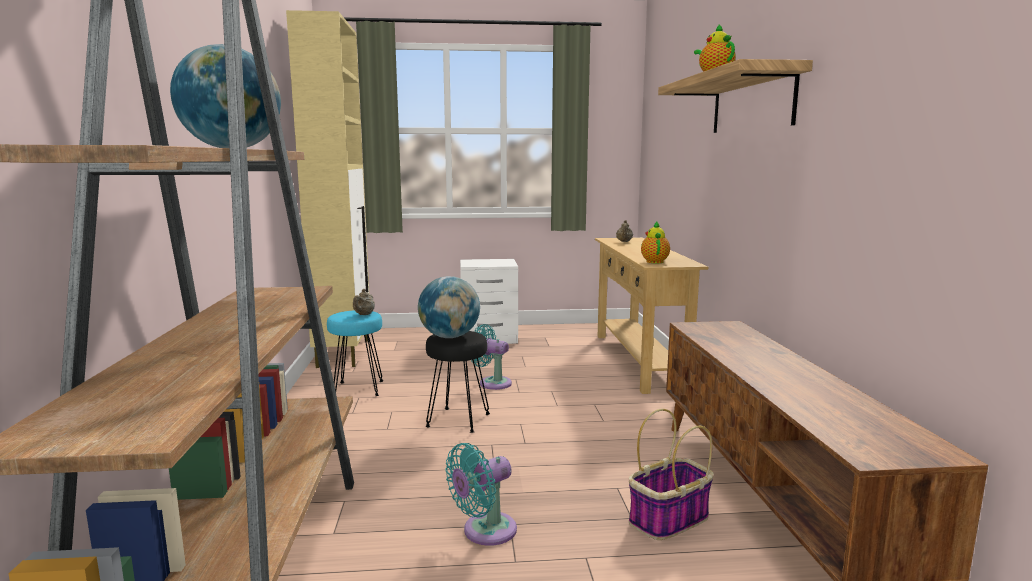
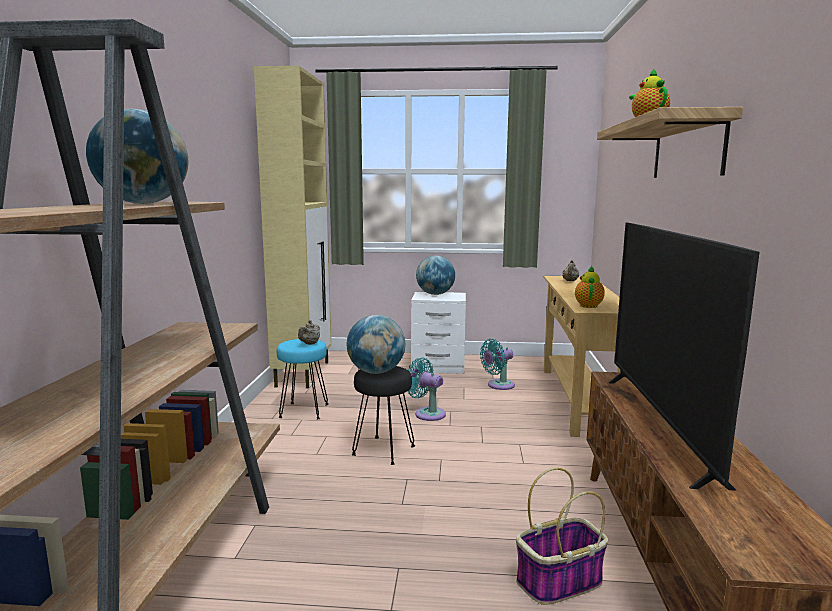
camera: 10 degrees right, 0 degrees up
(483, 261) = (435, 294): none -> globe
(484, 531) = (371, 573): turquoise fan -> turquoise fan (498, 385)
(750, 362) = (658, 425): none -> television

